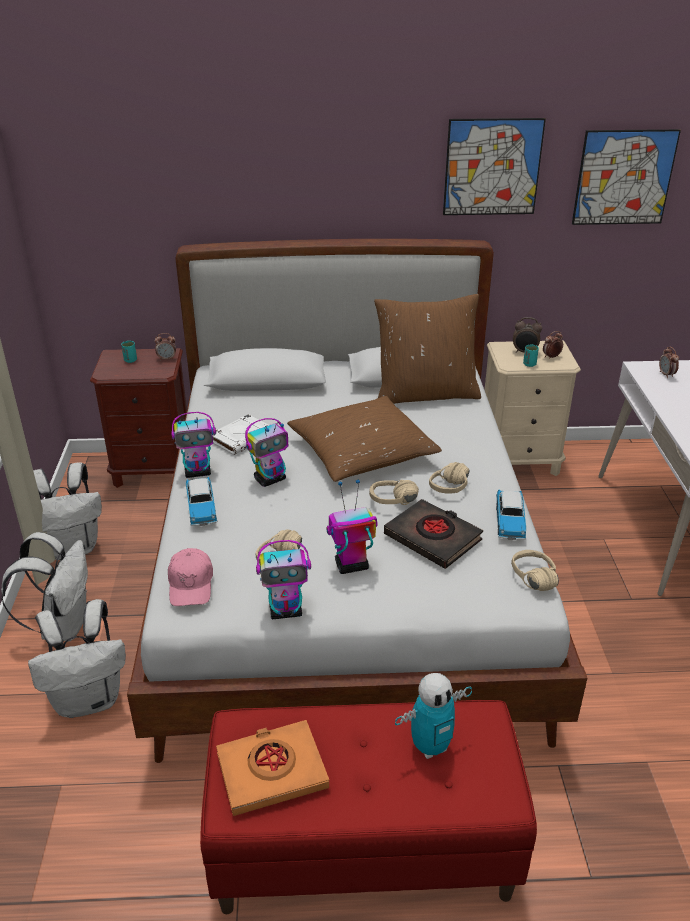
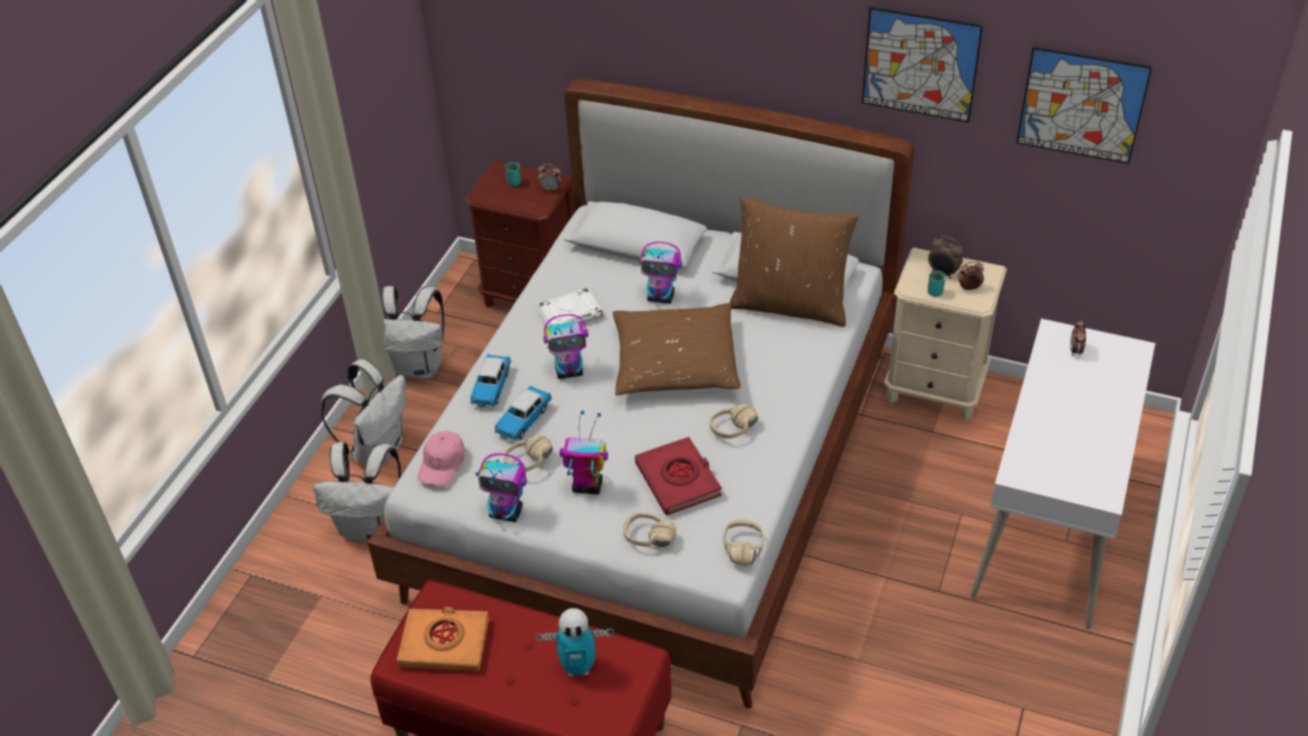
camera: 25 degrees right, 10 degrees up
(198, 472) = (509, 344): toy robot -> toy robot (661, 297)
(394, 504) = (667, 433): beige headphones -> beige headphones (647, 544)
(433, 538) = (678, 480): black book -> red book
(509, 522) = (763, 484): toy car -> toy car (523, 420)

